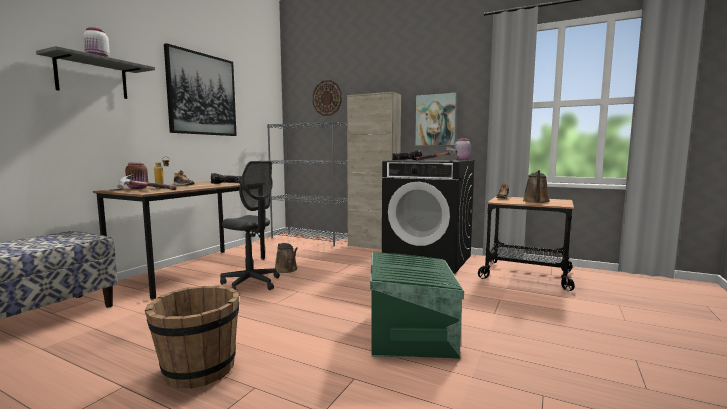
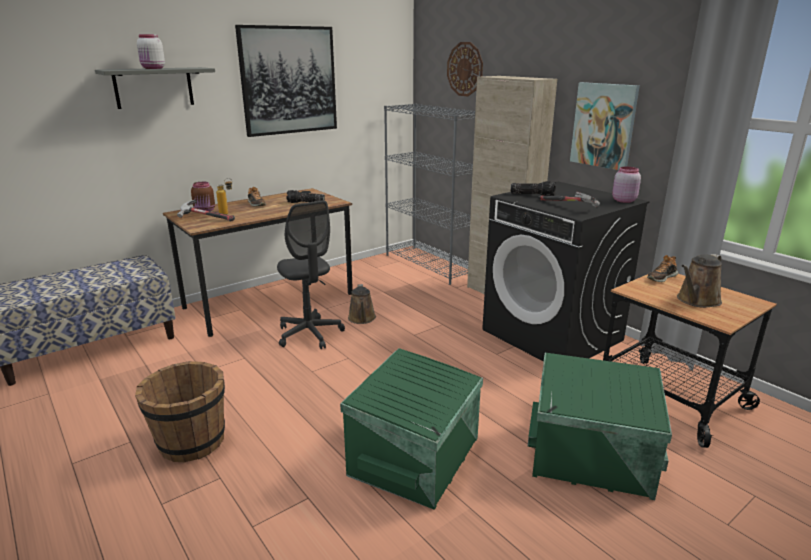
camera: 25 degrees right, 15 degrees up
(521, 308) = (592, 457): none -> green storage box

